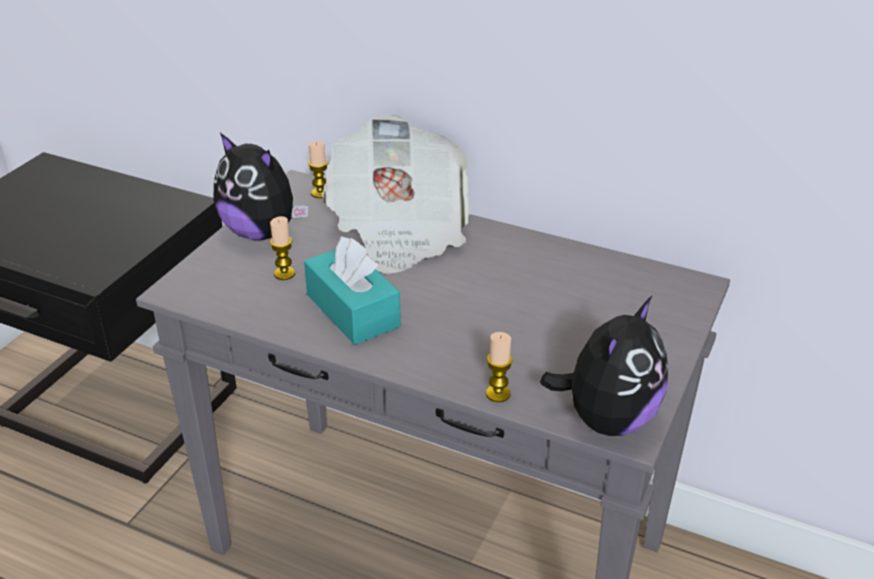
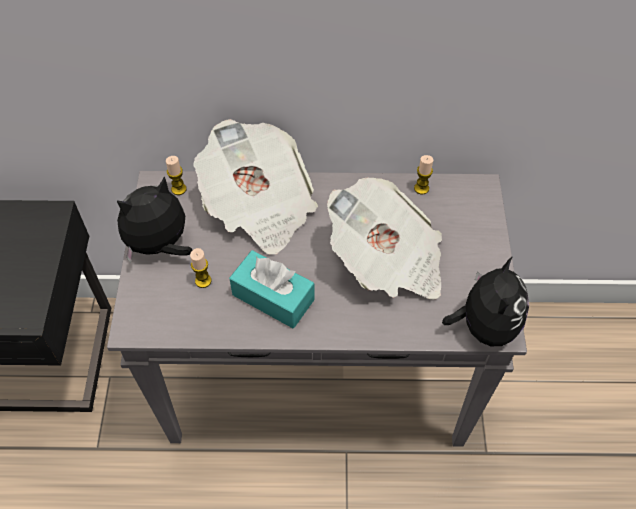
camera: 25 degrees left, 20 degrees up
(262, 232) = (160, 245): plush toy -> plush toy turned 135 degrees clockwise
(498, 394) = (409, 333): candle -> candle (421, 188)
(519, 318) = (387, 260): none -> newspaper

